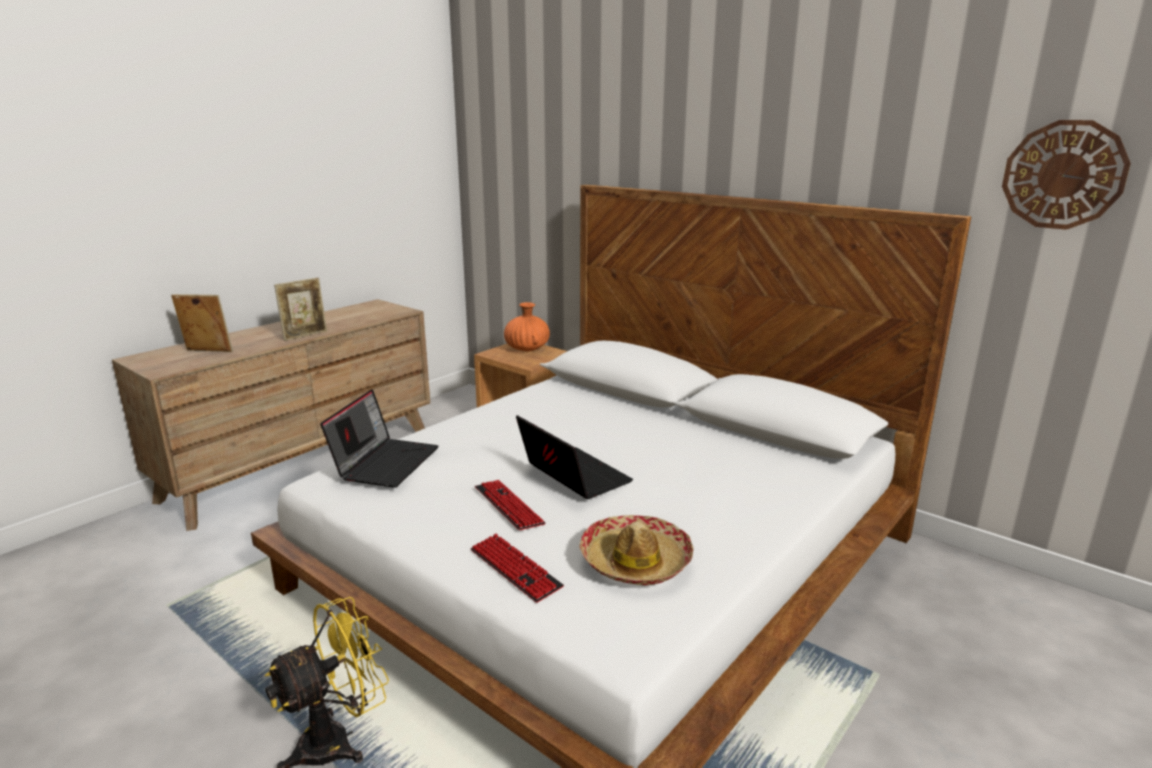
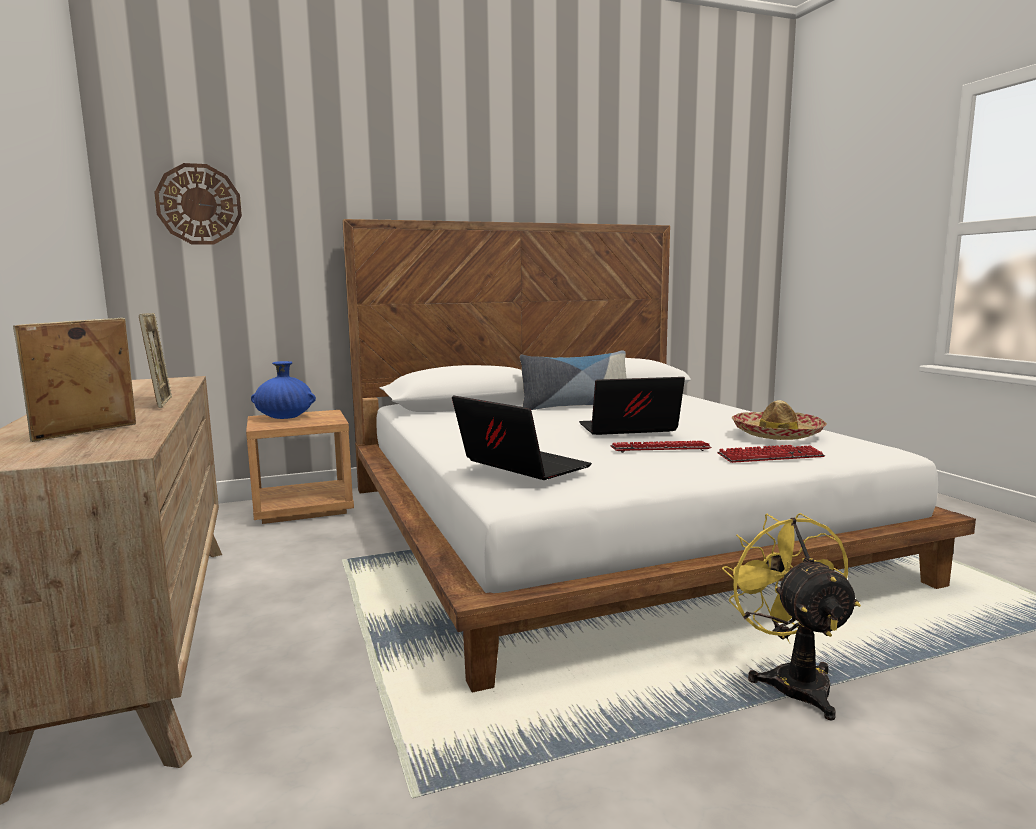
camera: 60 degrees left, 10 degrees down
(527, 349) = (285, 417): orange vase -> blue vase
(678, 429) = (575, 406): none -> pillow
(1063, 175) = (698, 200): wall clock -> wall clock (199, 204)

